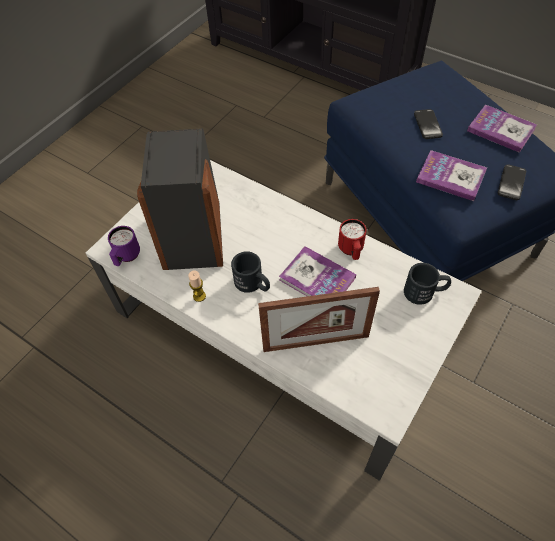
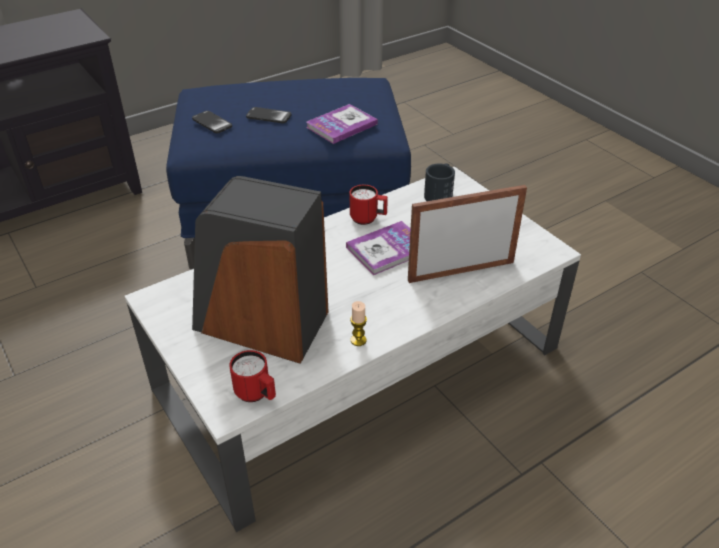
camera: 70 degrees left, 15 degrees down
(126, 257) = (256, 394): purple mug -> red mug
(253, 284) = (367, 294): black mug -> none
(316, 342) = (461, 271): picture frame -> picture frame turned 120 degrees counterclockwise
(501, 130) = (309, 87): book -> none
(511, 183) = (371, 103): phone -> phone (212, 123)

